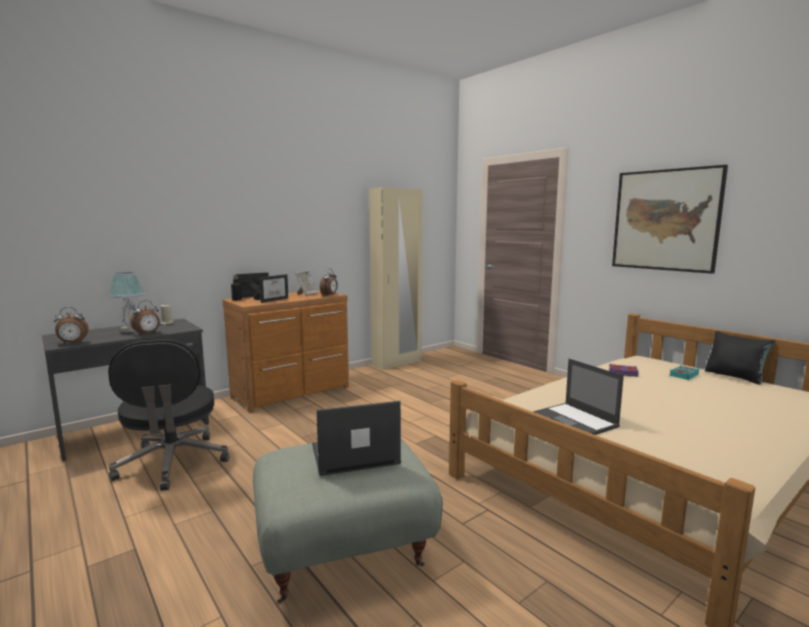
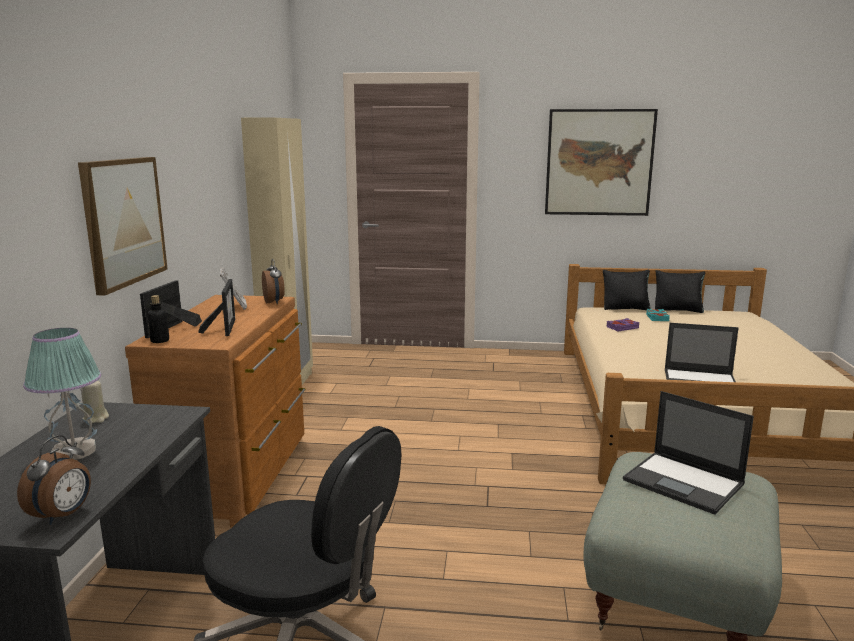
camera: 45 degrees left, 5 degrees up
(147, 334) = (146, 445): alarm clock -> none
(234, 236) = (123, 221): none -> picture
(353, 455) = (684, 483): laptop -> laptop turned 75 degrees counterclockwise
(676, 364) = (625, 308): none -> black pillow

